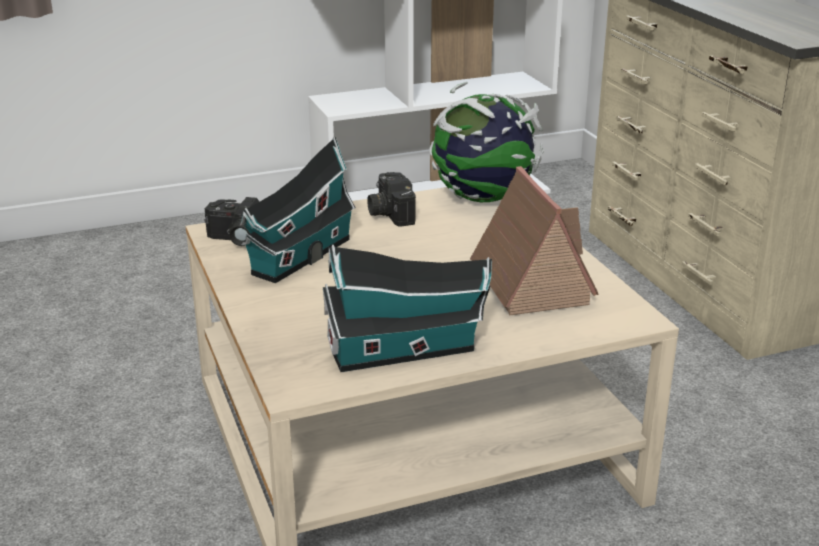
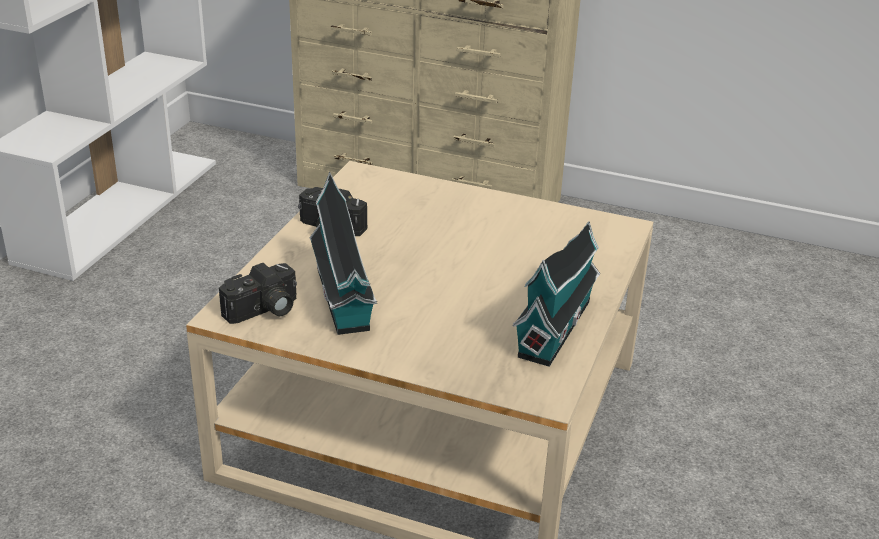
camera: 50 degrees left, 5 degrees up
(483, 198) = (371, 183): globe -> none
(528, 283) = (526, 235): toy house -> none

